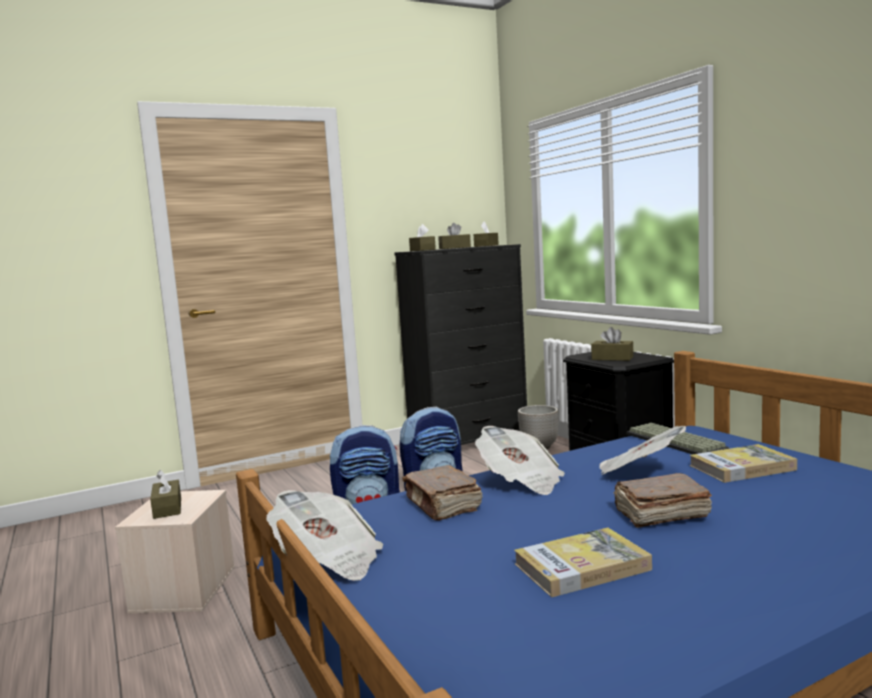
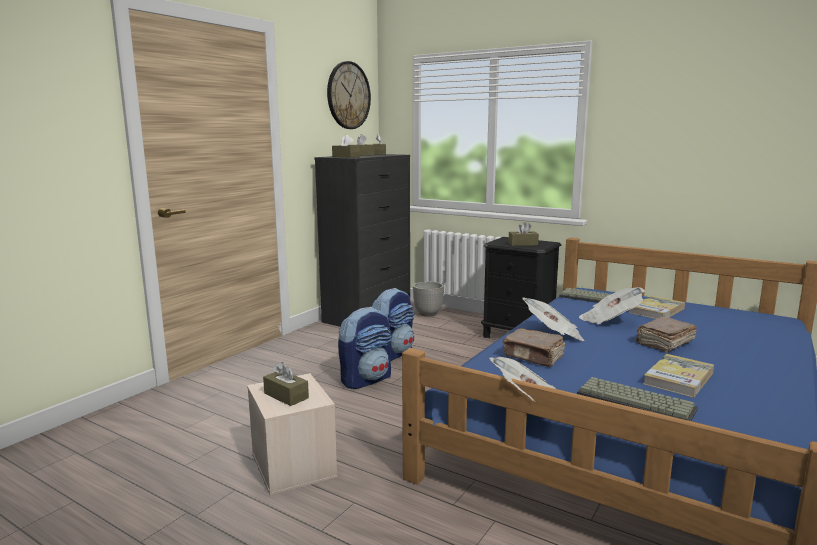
camera: 30 degrees left, 5 degrees up
(451, 179) = (348, 95): none -> wall clock
(460, 585) = (637, 401): none -> keyboard

